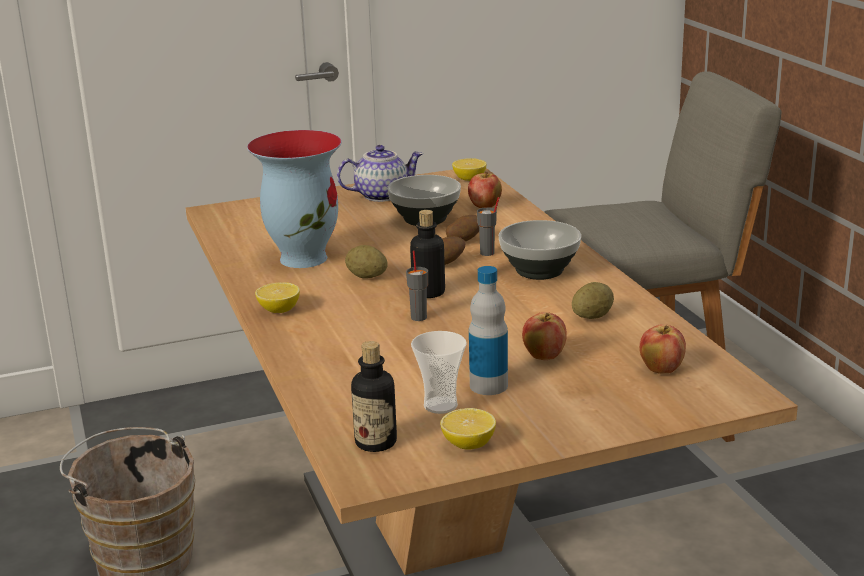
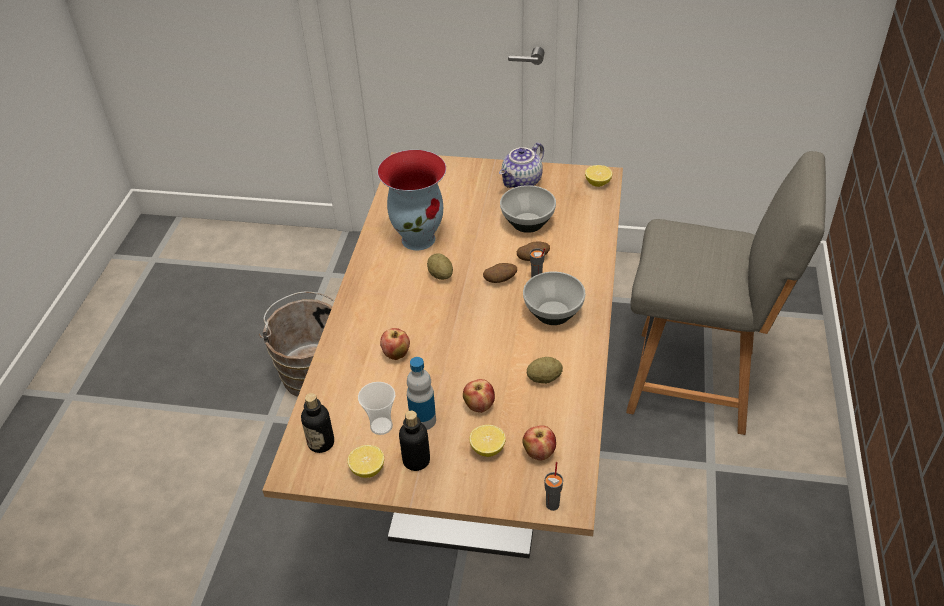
camera: 30 degrees right, 20 degrees up
(279, 310) = (364, 290): lemon -> lemon (487, 449)
(381, 195) = (522, 182): teapot -> teapot turned 120 degrees clockwise
(419, 317) = (438, 332): grey cup -> grey cup (553, 504)
(428, 292) = (464, 308): bottle -> bottle (416, 460)
(485, 206) = (580, 222): apple -> apple (396, 354)

